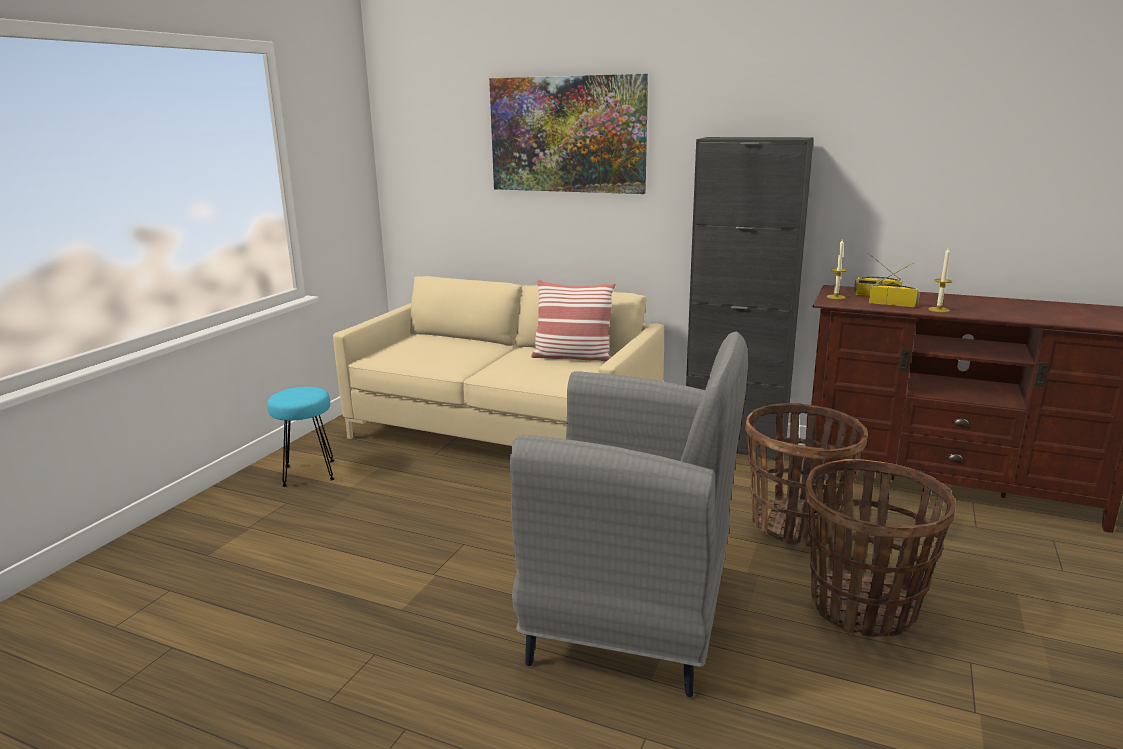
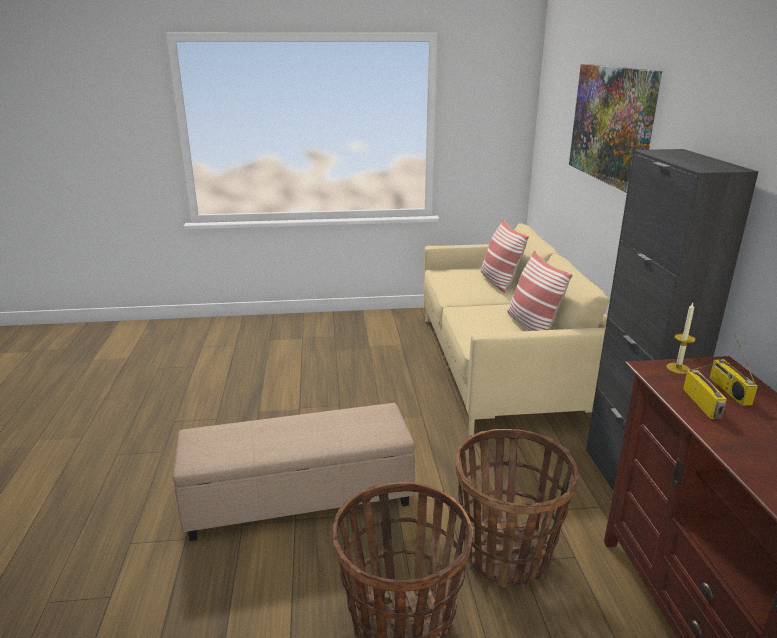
camera: 60 degrees right, 5 degrees up
(308, 473) = (371, 328): turquoise stool -> none
(455, 343) = (499, 282): none -> pillow
(632, 621) = (299, 499): grey armchair -> beige ottoman
(938, 309) = (724, 436): candle -> none

